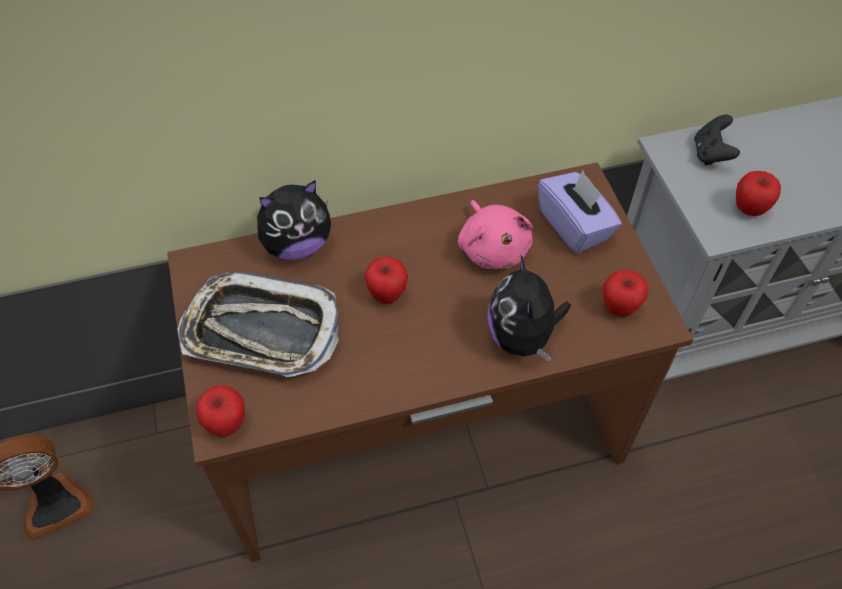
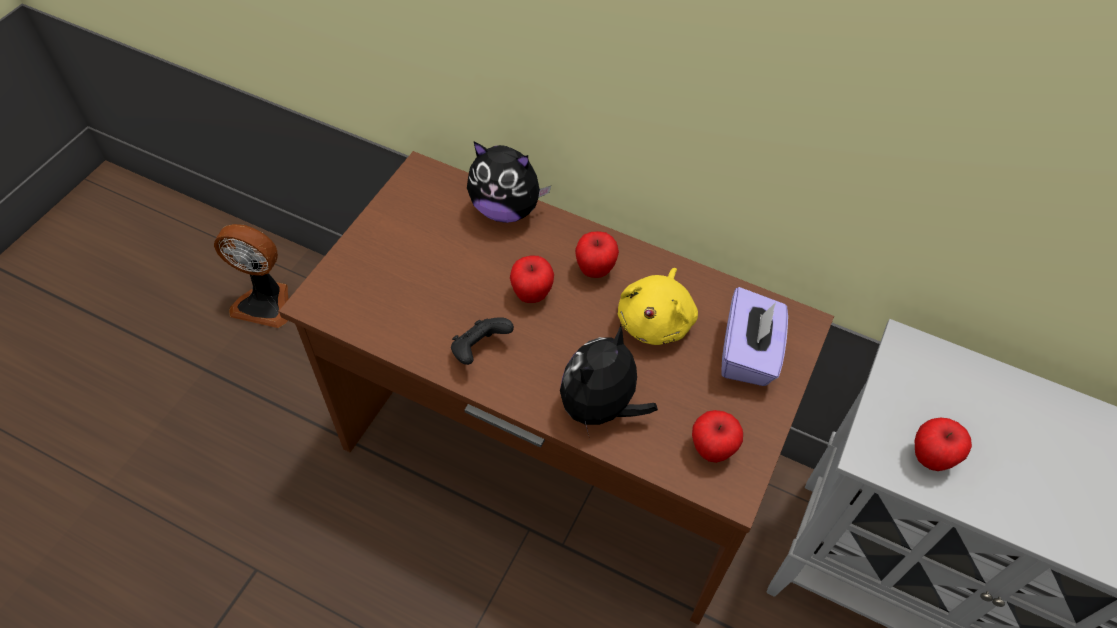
camera: 40 degrees right, 0 degrees up
(226, 424) = (323, 301): apple -> apple (595, 270)
(261, 331) = (414, 253): tray -> none
(493, 248) = (656, 320): pink plush toy -> yellow plush toy
(711, 154) = (948, 382): black game controller -> black game controller (479, 350)

